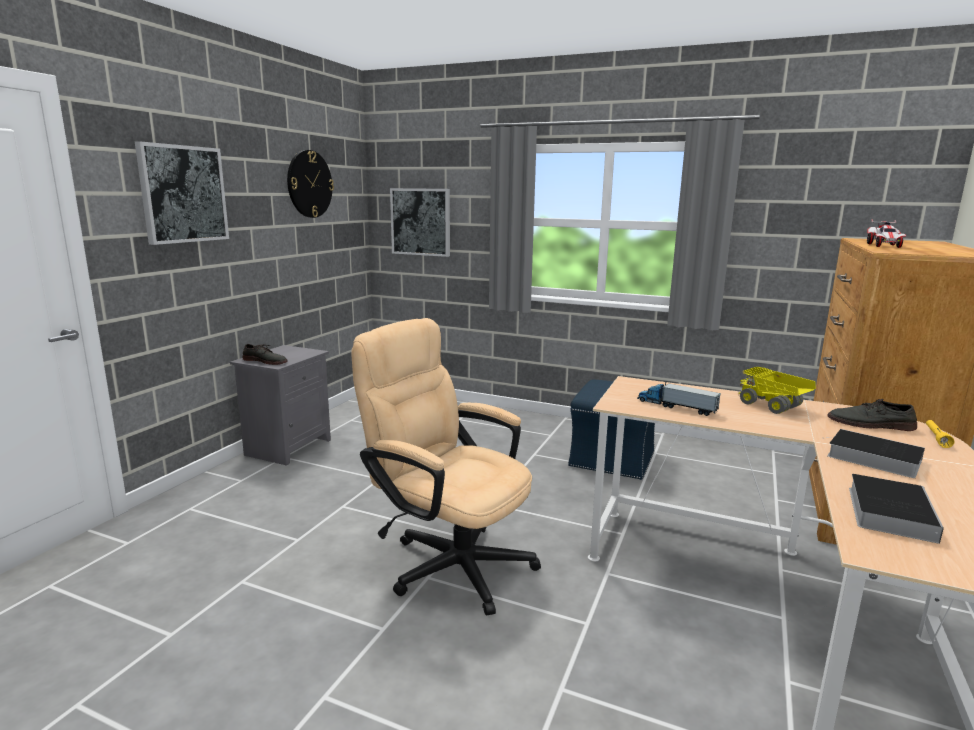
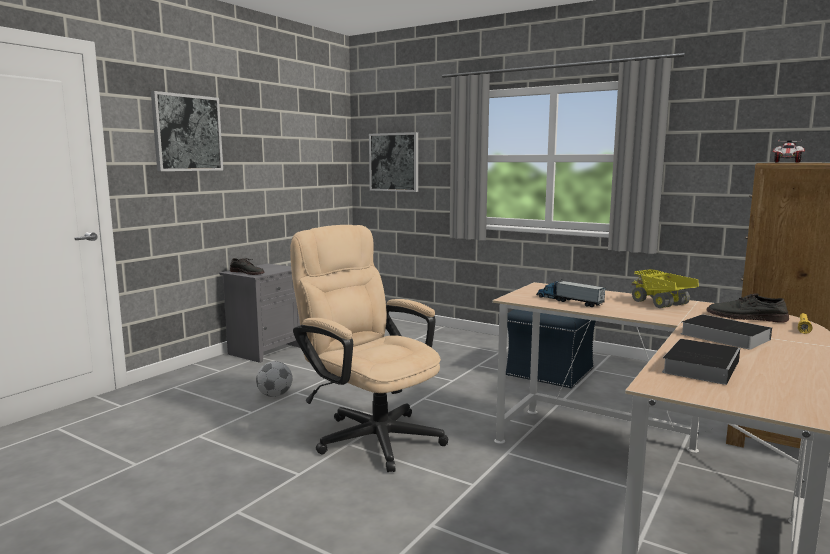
camera: 10 degrees right, 5 degrees down
(309, 184) = (296, 129): wall clock -> none
(318, 512) = (274, 395): none -> football

